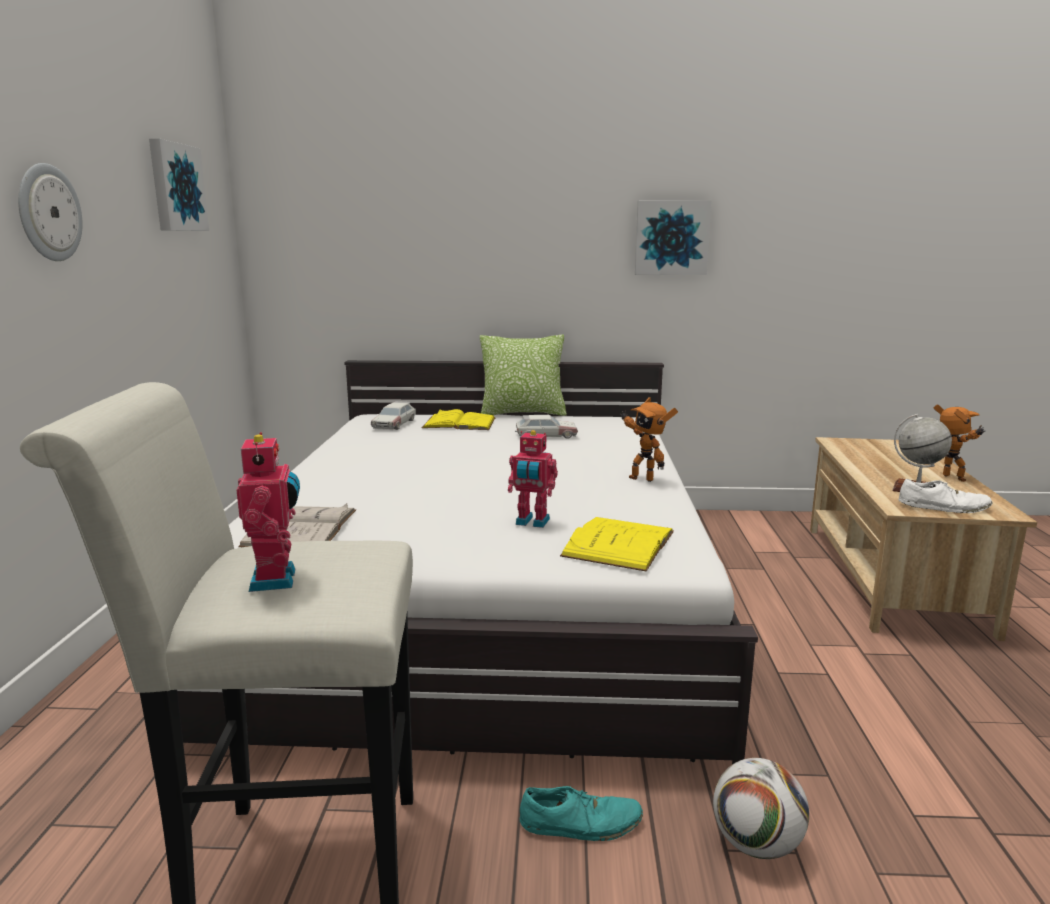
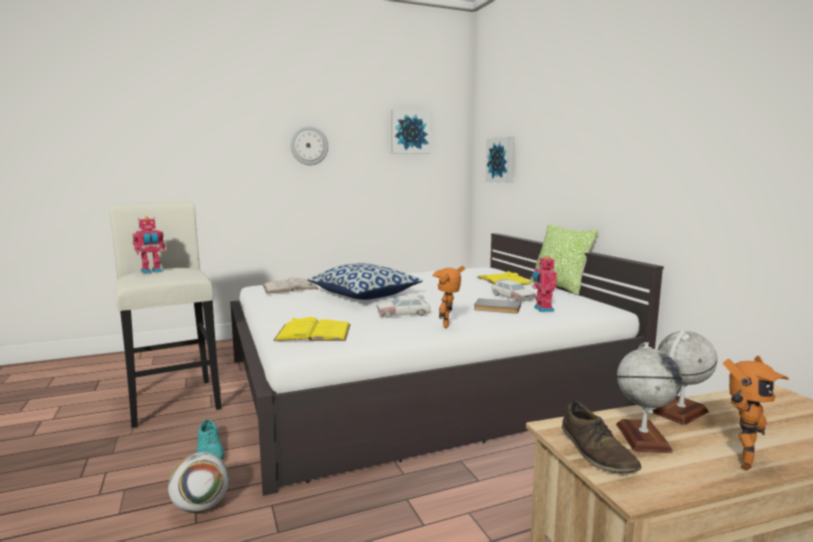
camera: 65 degrees right, 5 degrees down
(394, 424) = (476, 273): toy car -> toy car (403, 314)
(437, 491) = (365, 295): none -> pillow
(532, 522) = (334, 315): toy robot -> toy robot (542, 309)
(588, 449) = (497, 308): none -> grey book
(671, 238) = (682, 147): picture -> picture (501, 160)
(870, 470) = (680, 412): none -> globe
(943, 507) = (596, 451): white shoe -> brown shoe

